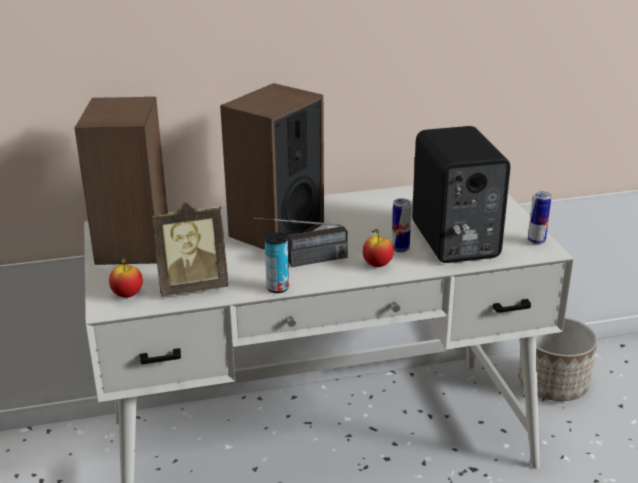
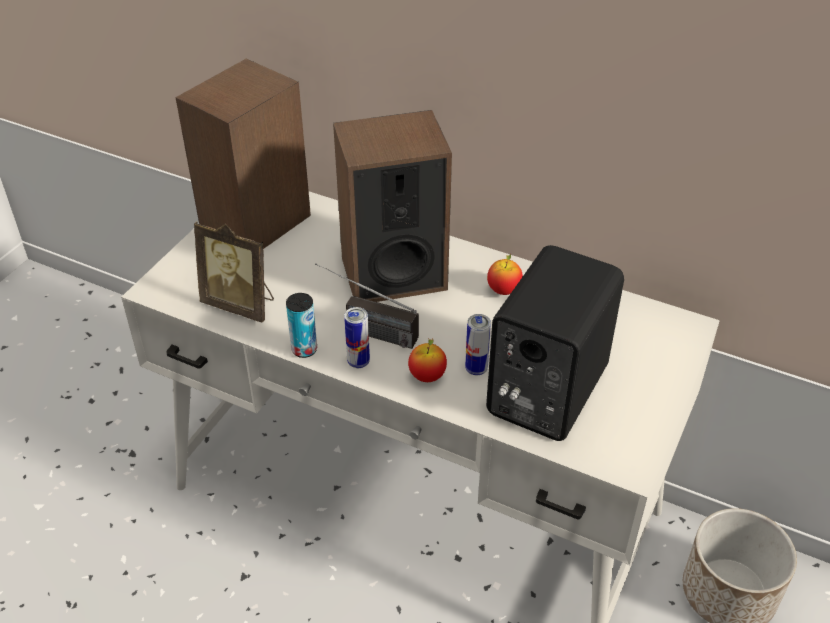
camera: 40 degrees right, 15 degrees up
(127, 295) = (183, 283): apple -> apple (503, 290)
(536, 241) = (637, 447): can -> can (358, 362)

